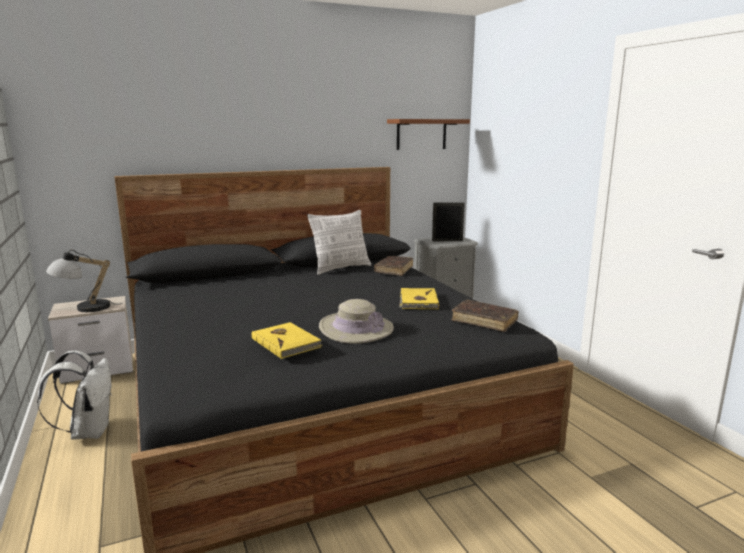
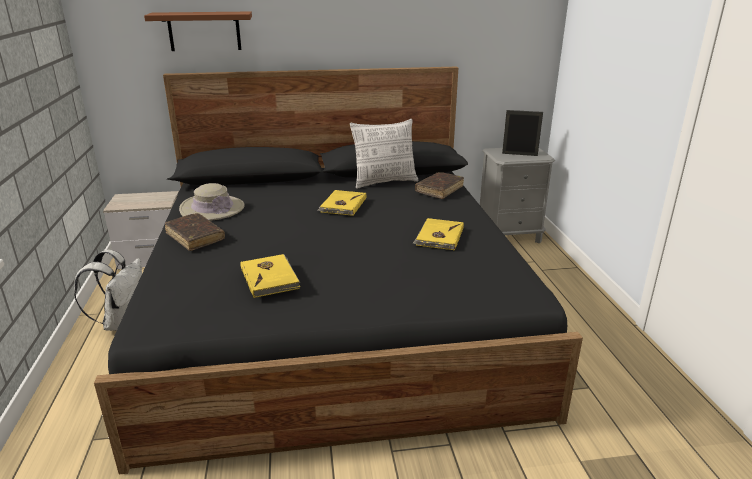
camera: 15 degrees right, 10 degrees up
(84, 308) = (137, 202): table lamp -> none
(314, 287) = (342, 205): none -> yellow book
(356, 329) = (352, 267): beige hat -> beige hat (212, 209)
(421, 134) = (501, 28): brown shelf -> brown shelf (204, 31)
(484, 321) = (495, 273): brown book -> brown book (195, 237)

